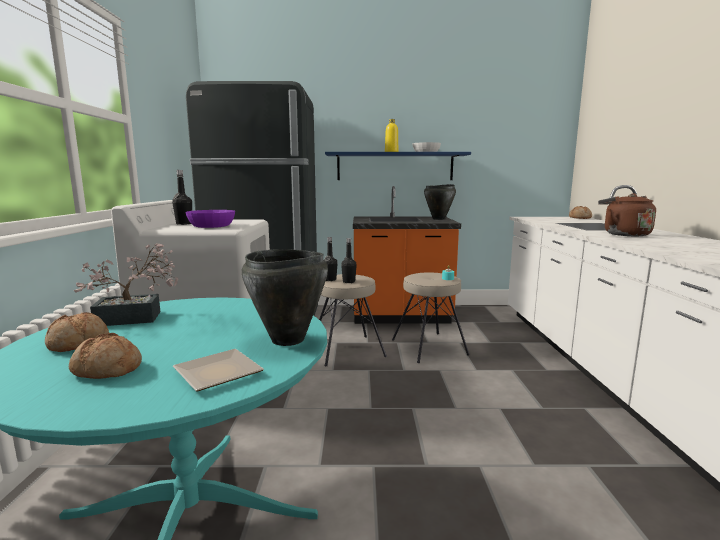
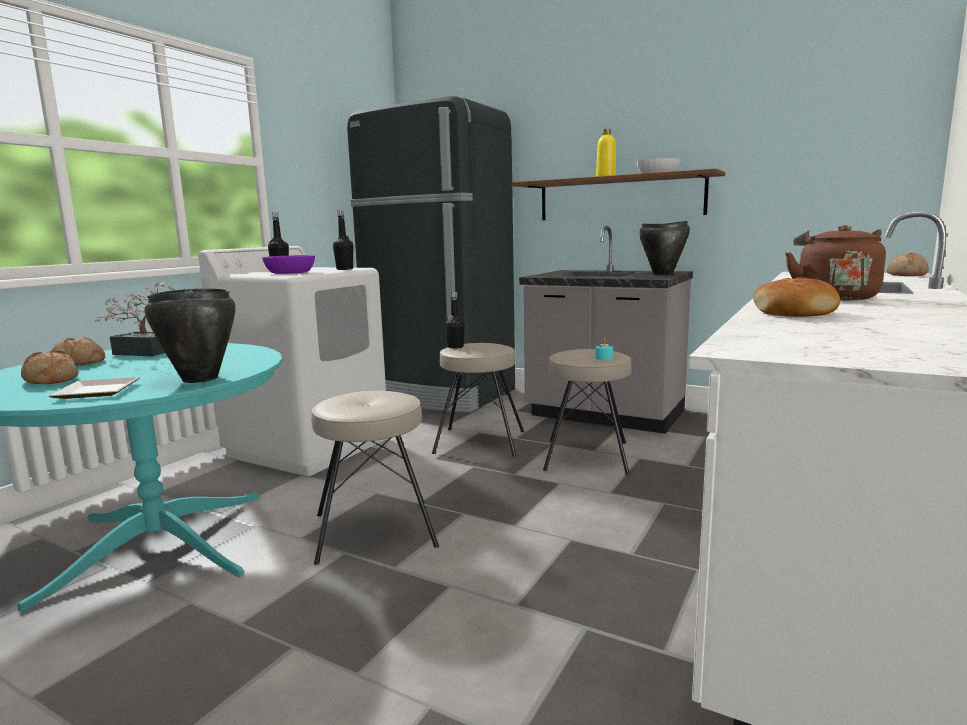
camera: 30 degrees right, 0 degrees up
(349, 282) = (471, 351): black bottle -> black bottle (344, 269)
(370, 440) = (375, 530): none -> beige stool
(395, 167) = (619, 198): blue shelf -> brown shelf
(400, 316) = (605, 415): orange counter -> grey counter
(658, 246) = (794, 313): none -> bread

